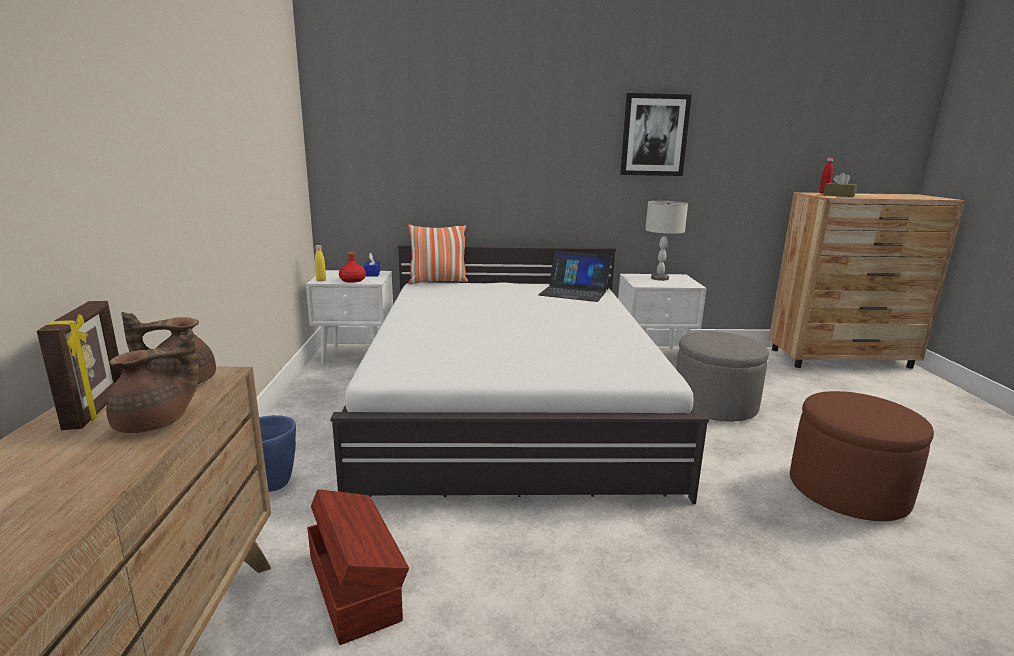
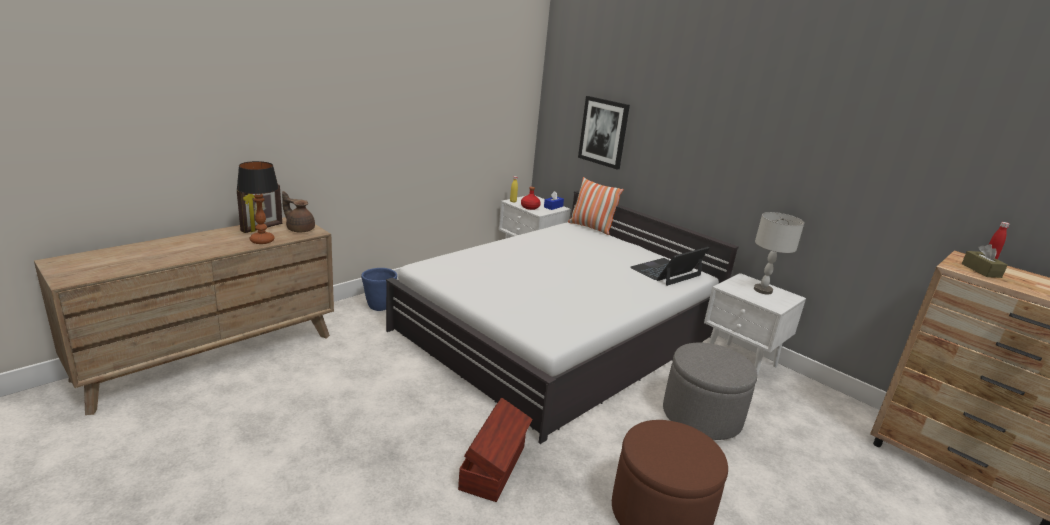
camera: 45 degrees right, 5 degrees up
(156, 423) = (262, 241): brown teapot -> table lamp
(355, 586) = (338, 363): brown storage box -> brown storage box (494, 467)
(574, 292) = (666, 272): laptop -> laptop turned 75 degrees clockwise
(654, 135) = (799, 148): picture -> picture (603, 132)

